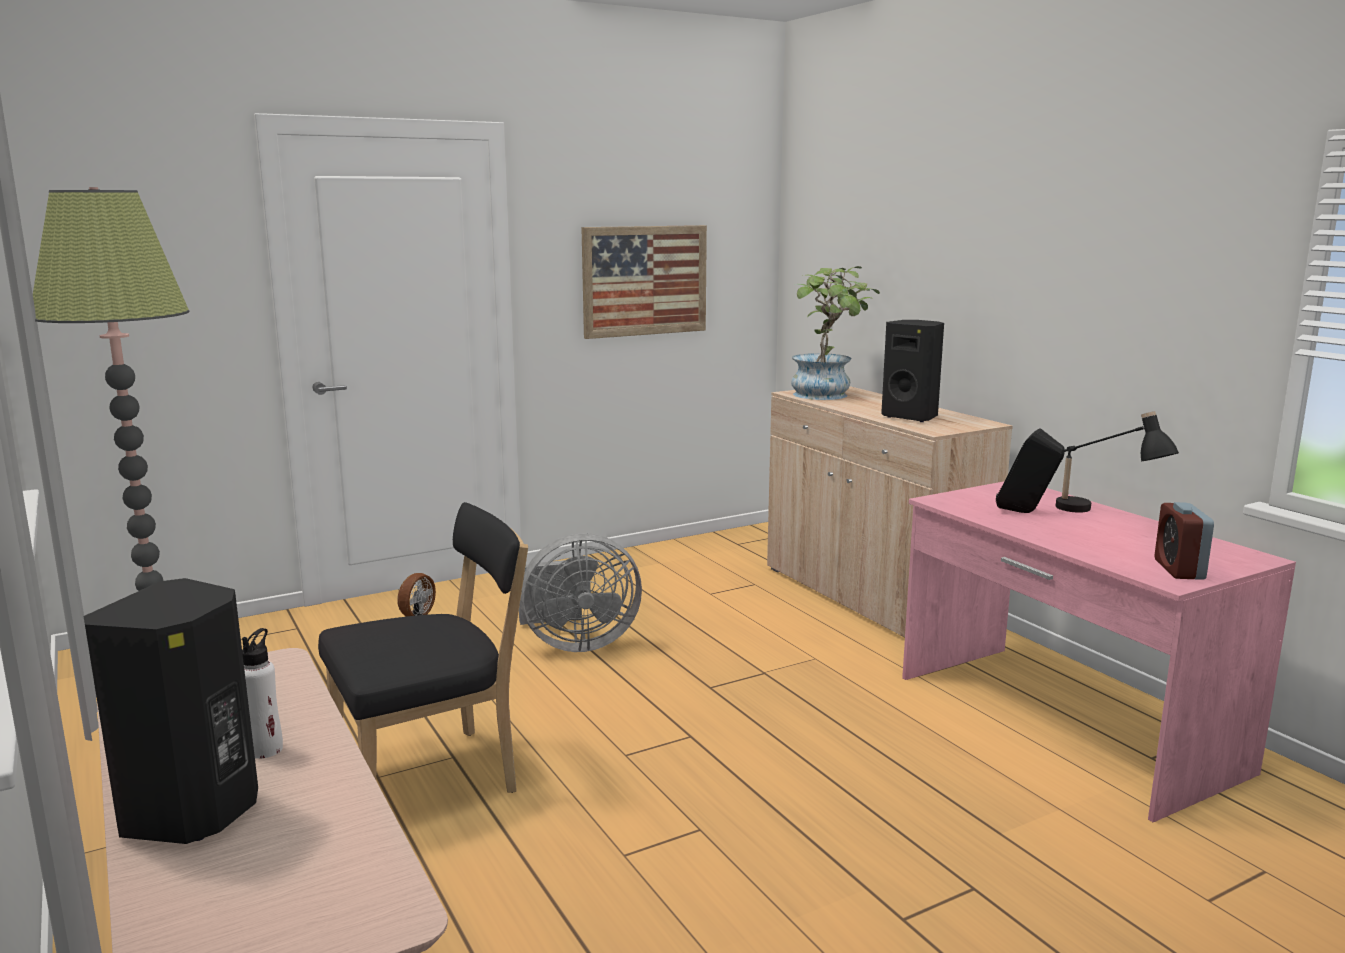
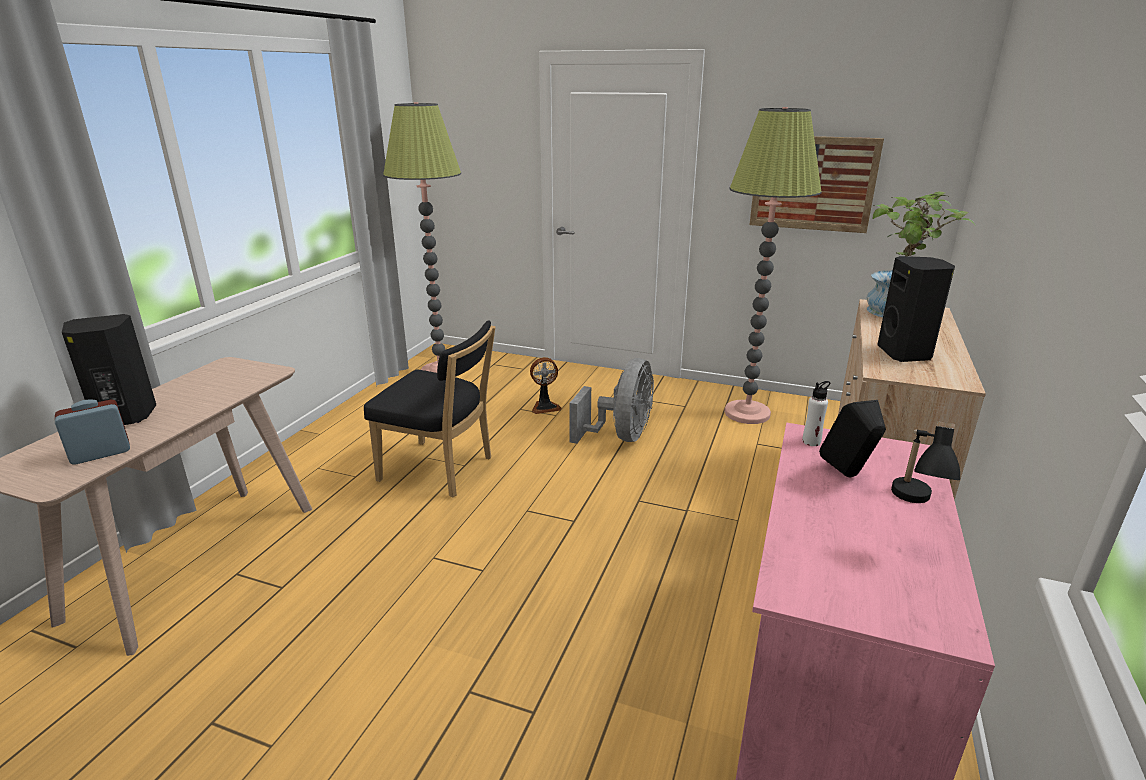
camera: 50 degrees right, 10 degrees up
(265, 749) = (186, 405): white bottle -> white bottle (811, 442)
(575, 643) = (621, 436): grey fan -> grey fan turned 105 degrees counterclockwise
(652, 572) = (747, 413): none -> floor lamp
(1179, 569) = (826, 591): alarm clock -> alarm clock (101, 453)

